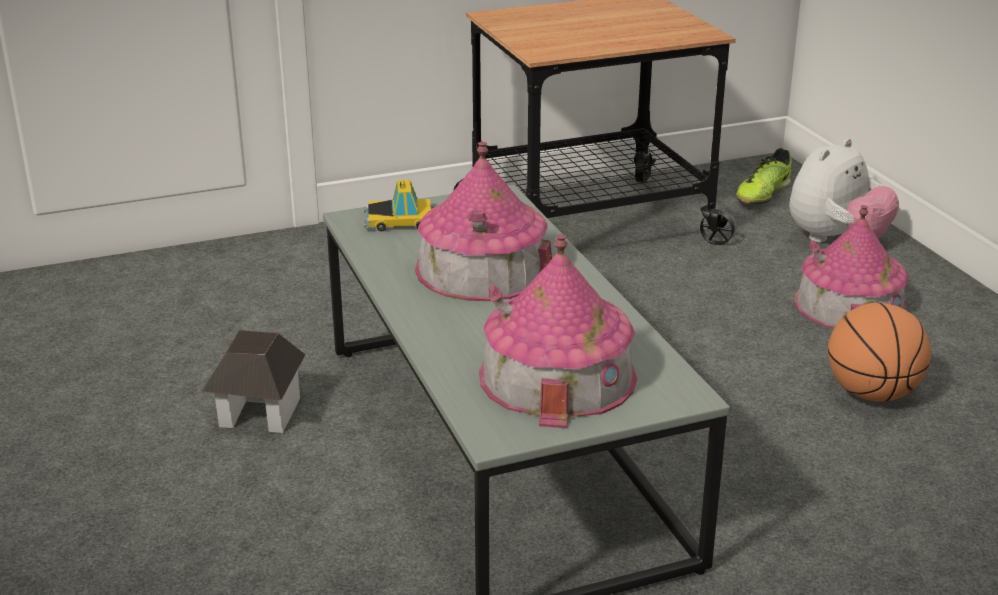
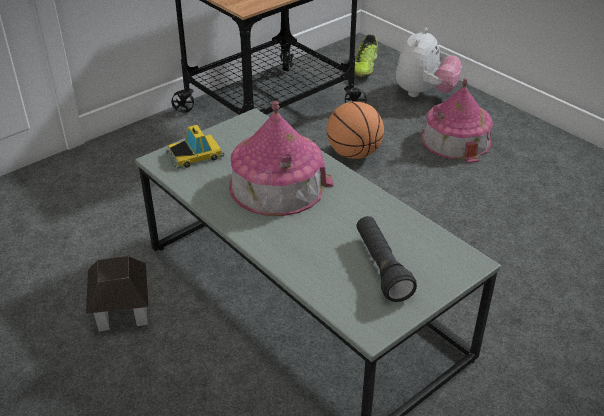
camera: 20 degrees left, 10 degrees up
(557, 376) = (381, 267): toy house -> black flashlight
(872, 394) = (501, 202): basketball -> basketball (354, 154)

